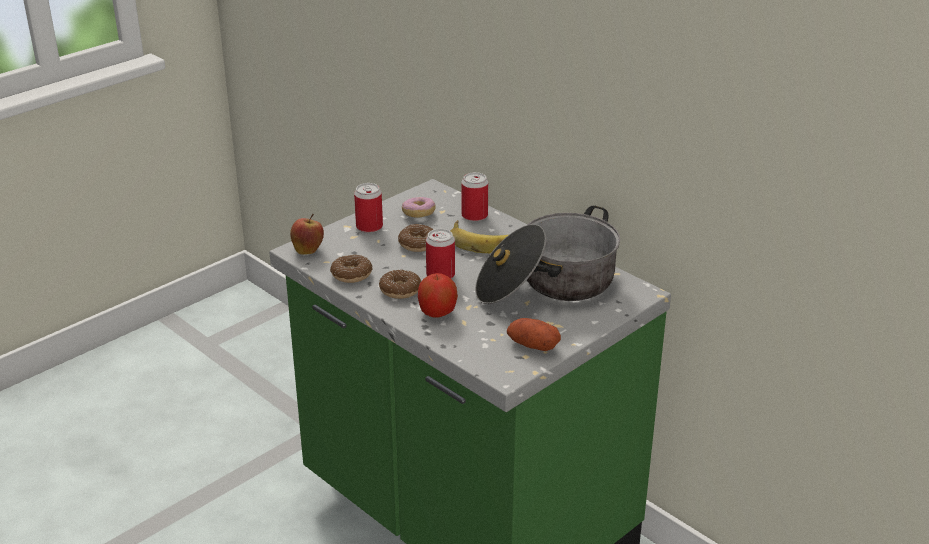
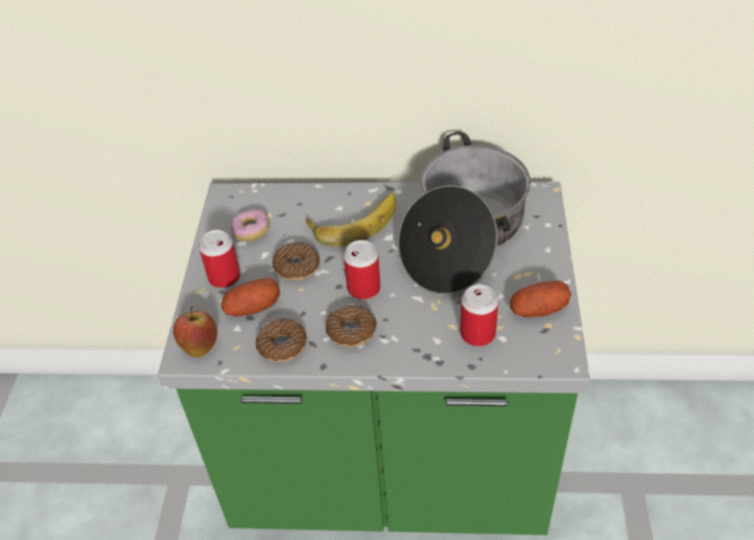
camera: 40 degrees left, 15 degrees up
(362, 249) = (252, 307): none -> potato
(437, 313) = (417, 333): apple -> none
(474, 216) = (305, 202): can -> can (477, 334)

